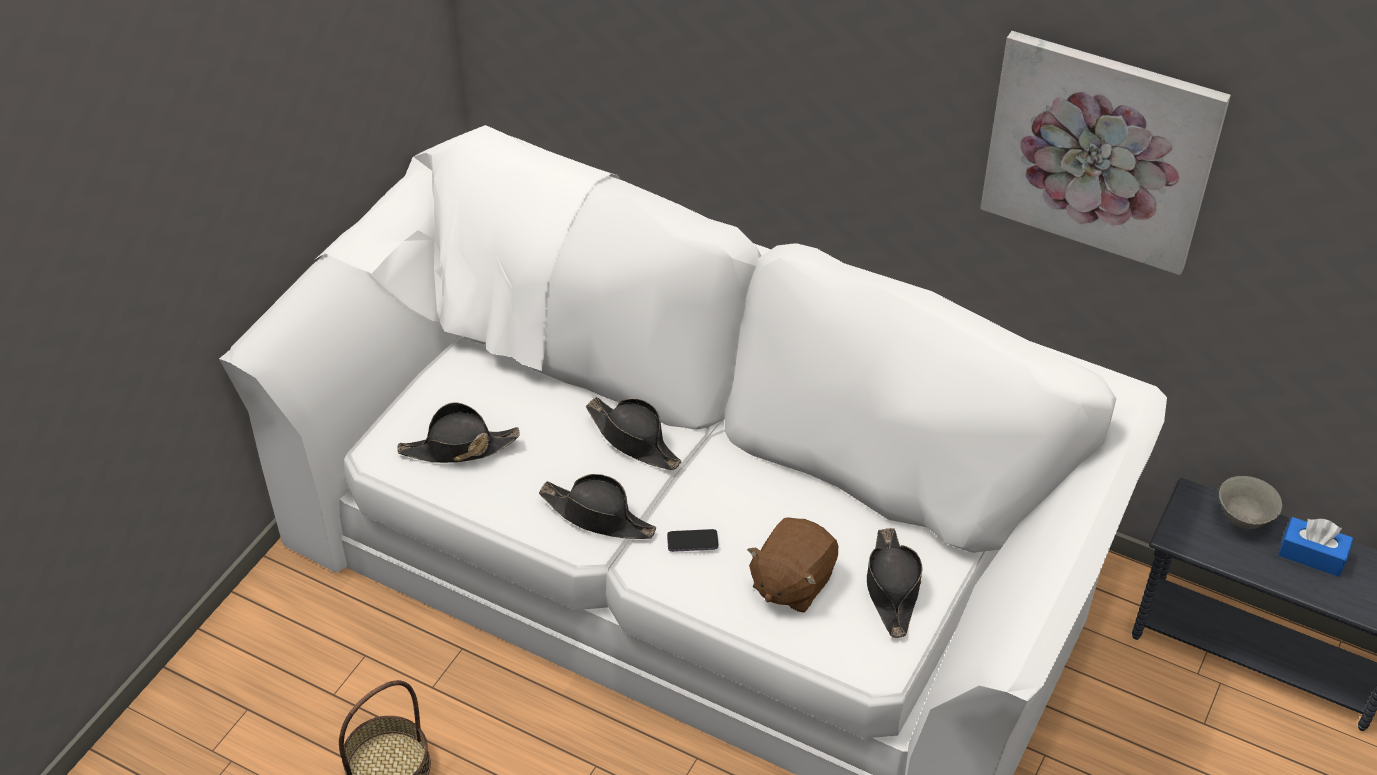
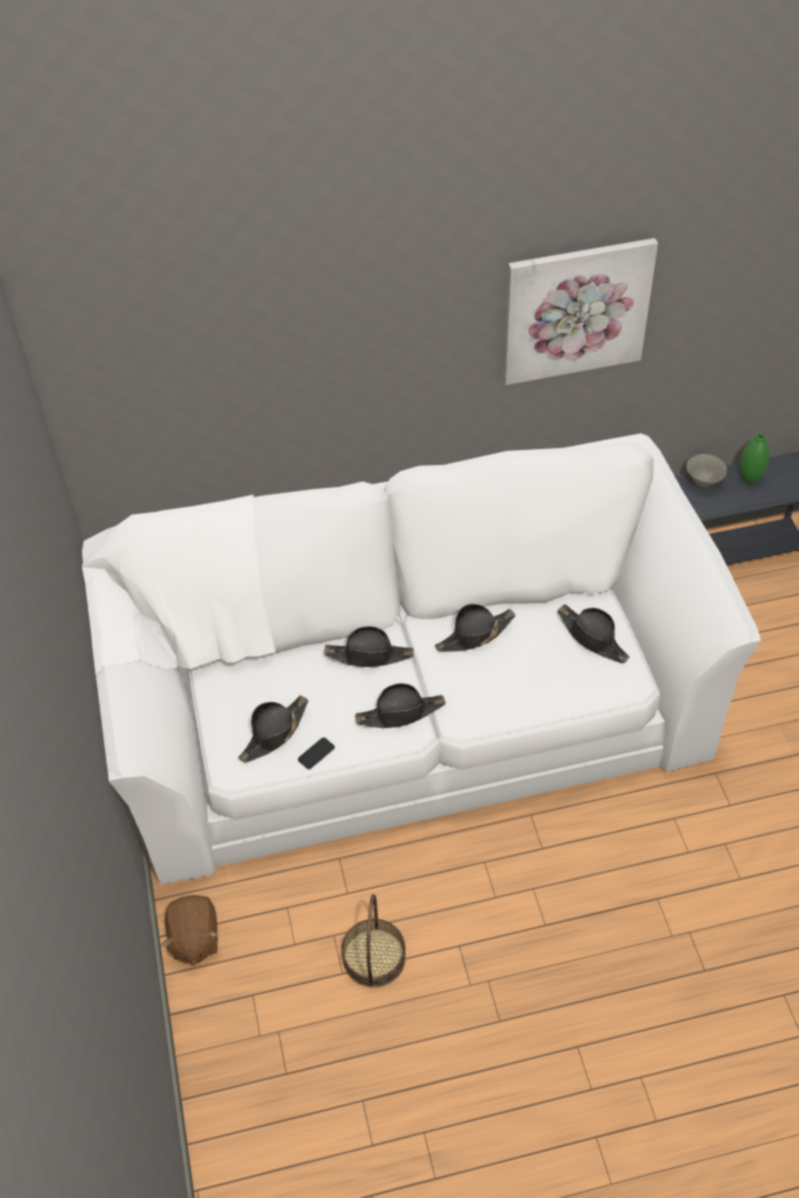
camera: 40 degrees left, 5 degrees up
(692, 542) = (467, 689): phone -> phone (316, 754)
(765, 495) = (475, 635): none -> black hat
(791, 583) = (539, 673): brown plush toy -> brown plush toy (194, 939)
(1312, 555) = (750, 478): blue tissue box -> green vase

